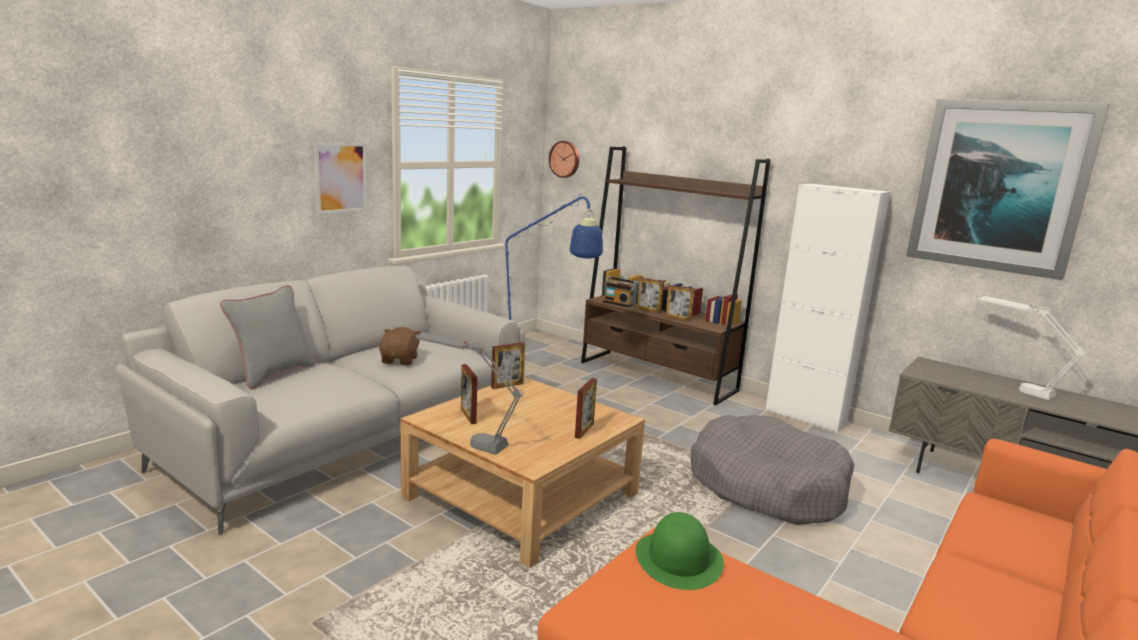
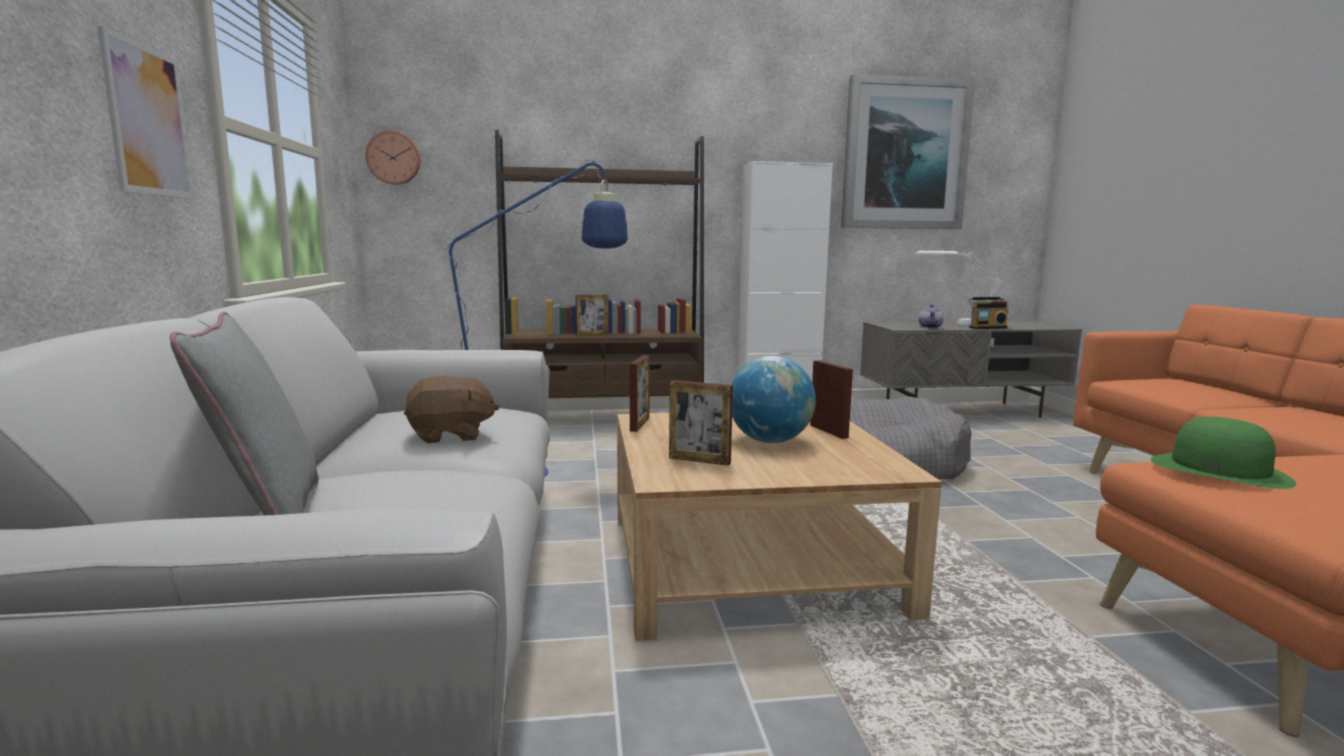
camera: 45 degrees left, 5 degrees down
(400, 360) = (451, 436): brown plush toy -> brown plush toy turned 120 degrees clockwise
(467, 439) = (776, 479): grey table lamp -> none
(533, 421) = (769, 441): none -> globe
(618, 303) = (546, 336): radio -> radio (986, 327)
(678, 319) = (638, 335): picture frame -> none
(961, 382) = (930, 327): none -> teapot

